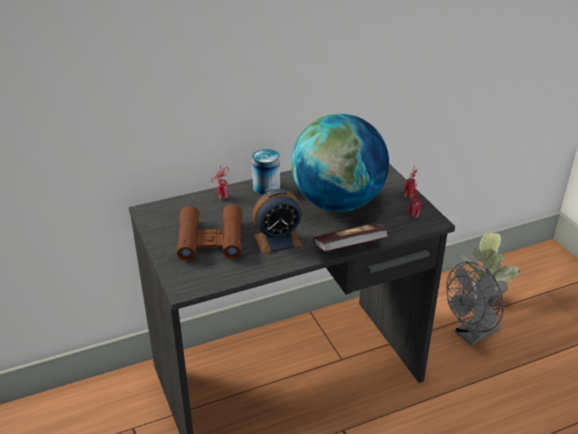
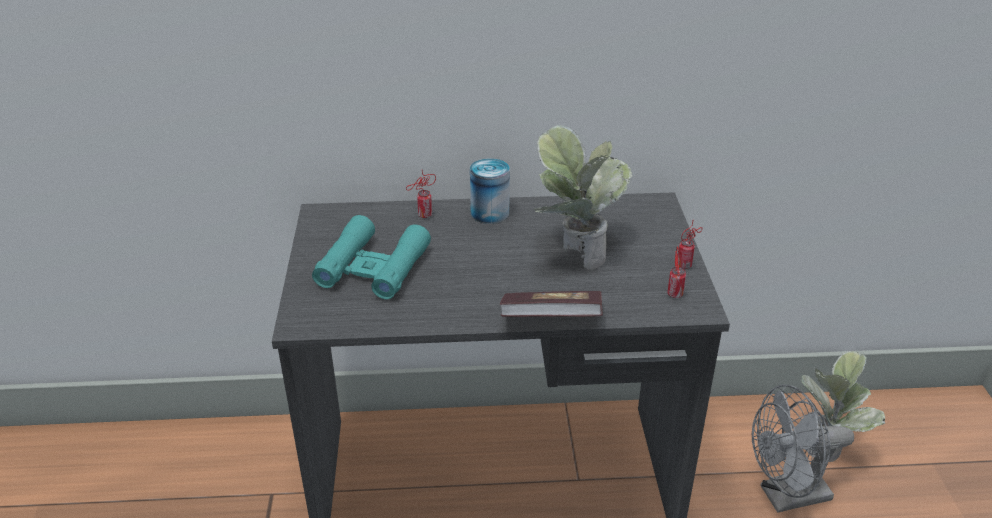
camera: 20 degrees right, 0 degrees up
(210, 240) = (373, 267): brown binoculars -> turquoise binoculars
(277, 240) = (459, 287): alarm clock -> none
(338, 203) = (574, 254): globe -> potted plant

